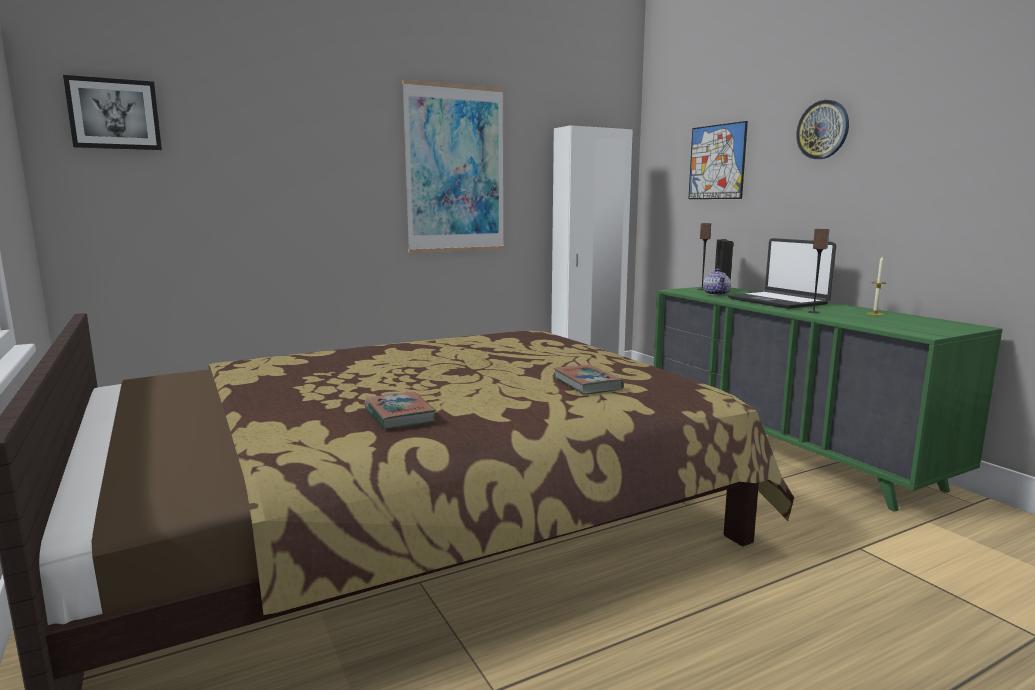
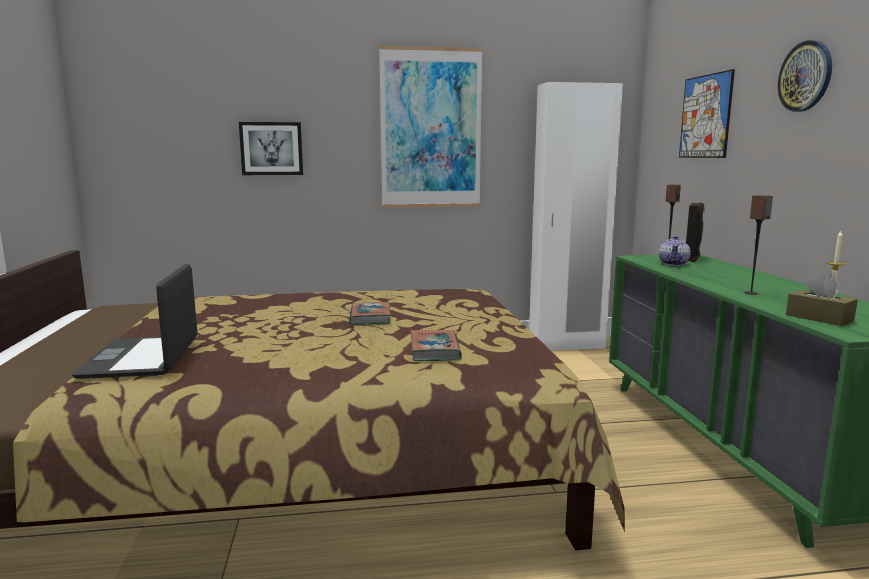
camera: 20 degrees right, 0 degrees up
(114, 114) = (134, 88): picture -> picture (271, 148)
(399, 416) = (224, 362): book -> book (370, 317)
(778, 301) = (732, 277): laptop -> laptop (143, 358)
(889, 326) = (819, 318): none -> brown tissue box

